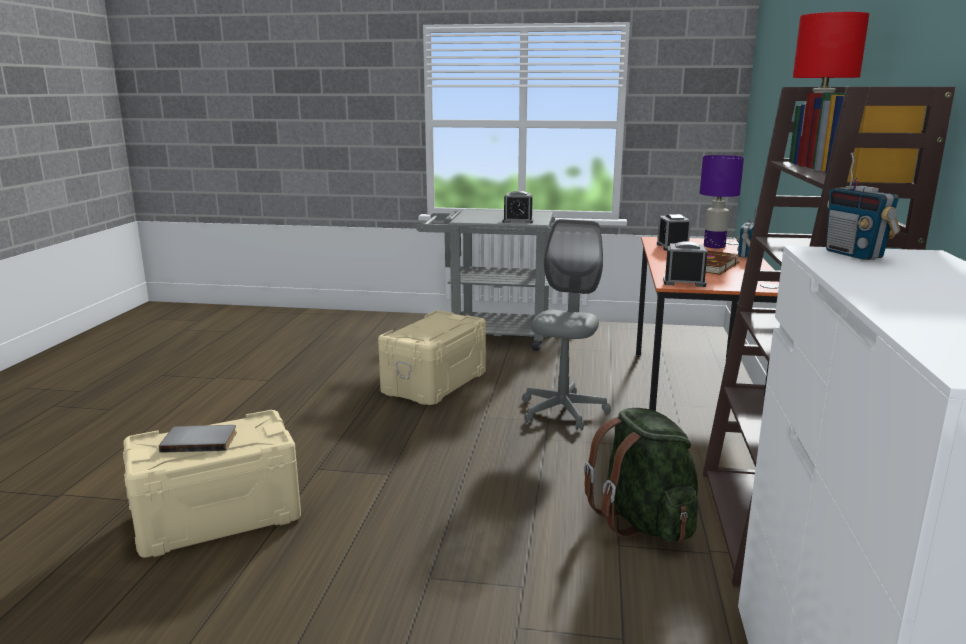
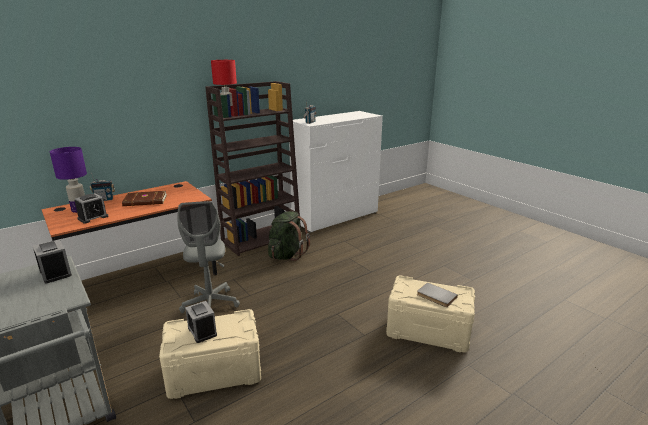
camera: 135 degrees left, 5 degrees up
(562, 411) = (210, 304): grey office chair -> grey office chair turned 75 degrees counterclockwise
(684, 282) = (192, 197): alarm clock -> alarm clock (202, 331)

